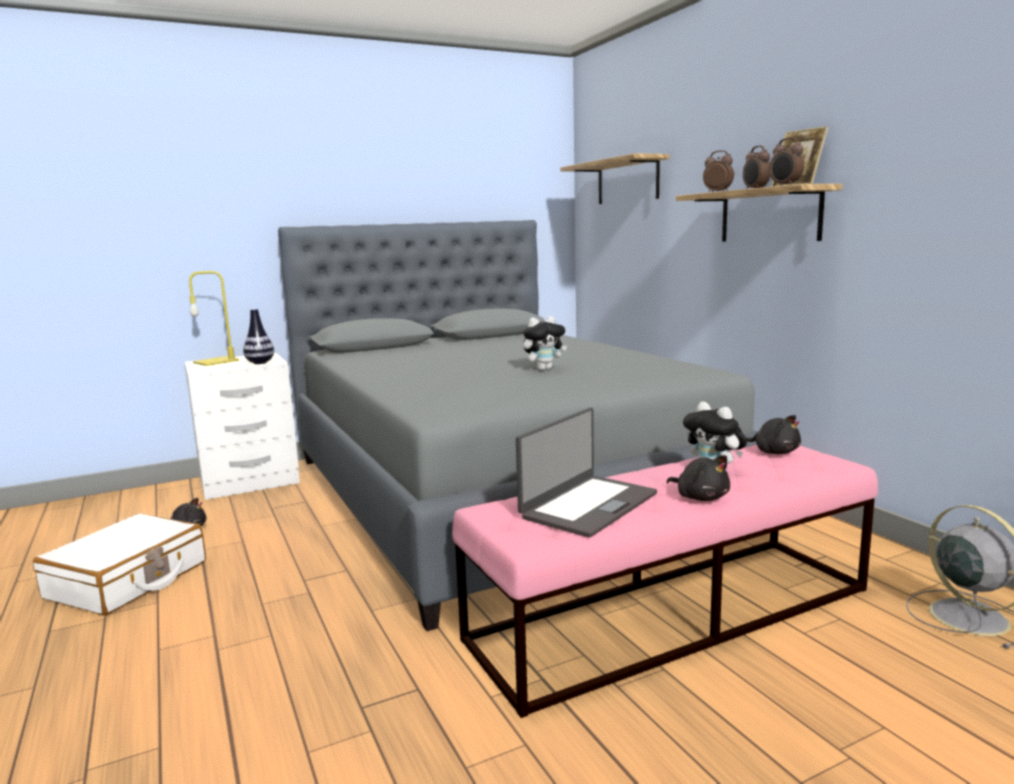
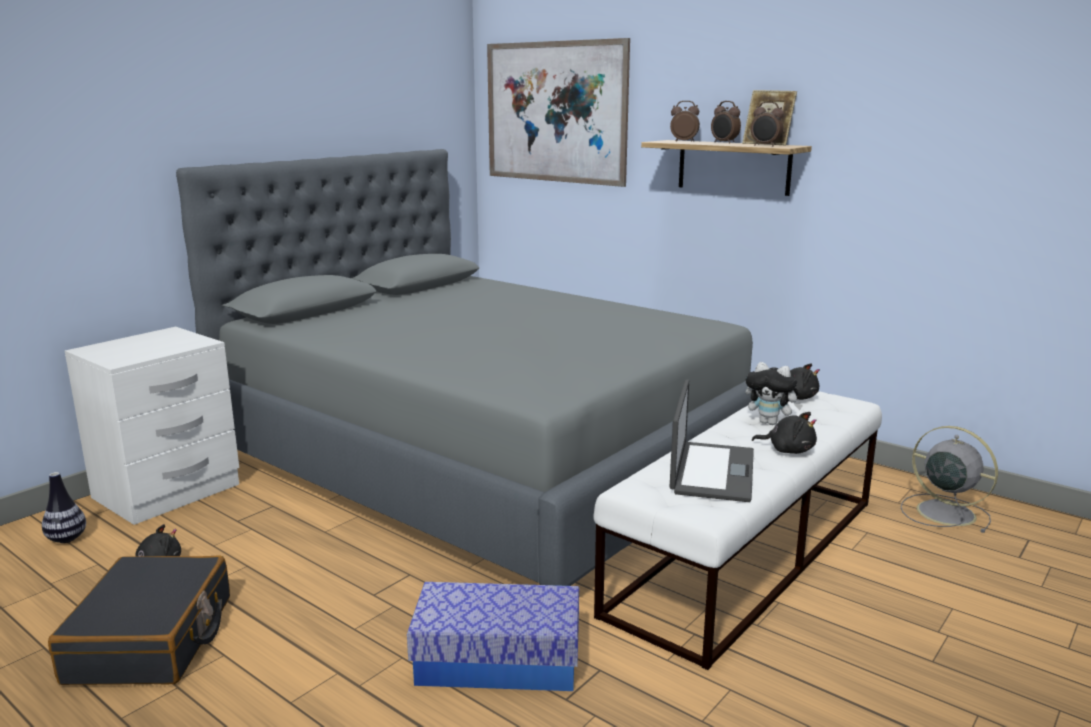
camera: 25 degrees left, 5 degrees up
(128, 580) = (152, 639): white suitcase -> black suitcase
(217, 361) = (117, 347): yellow table lamp -> none
(260, 363) = (187, 345): vase -> vase (66, 539)
(339, 657) = (497, 661): none -> storage box
(544, 369) = (555, 332): plush toy -> none
(627, 181) = (555, 112): shelf -> picture
(673, 613) = (747, 554): pink bench -> white bench

